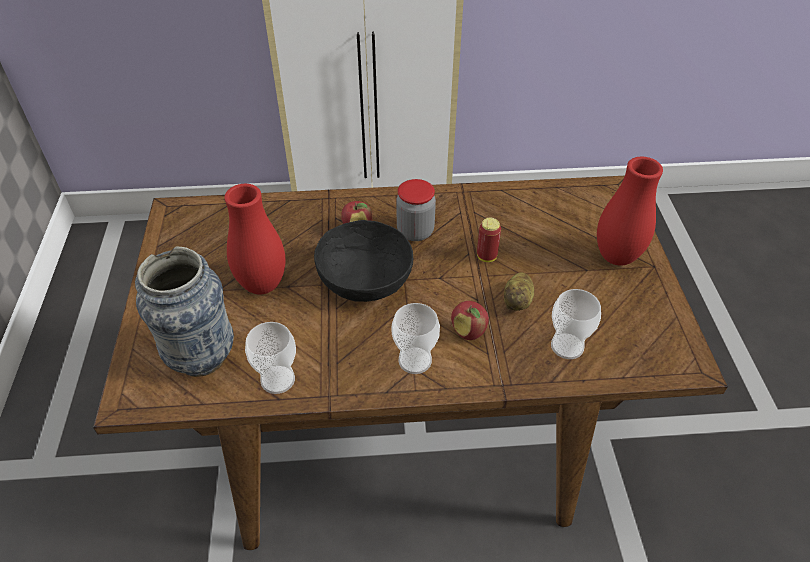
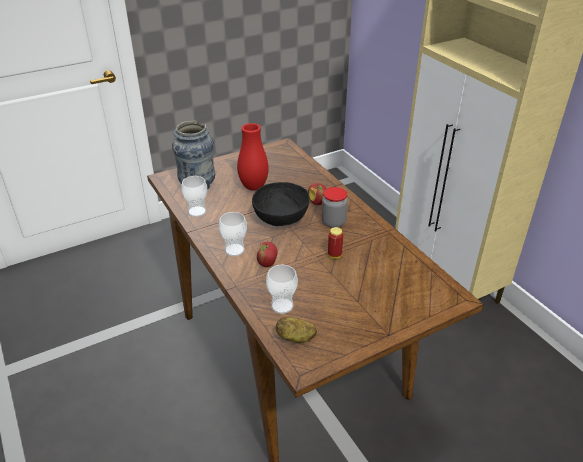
camera: 65 degrees right, 10 degrees down
(518, 301) = (306, 277): potato -> potato (296, 338)
(616, 257) = (382, 313): red vase -> none

